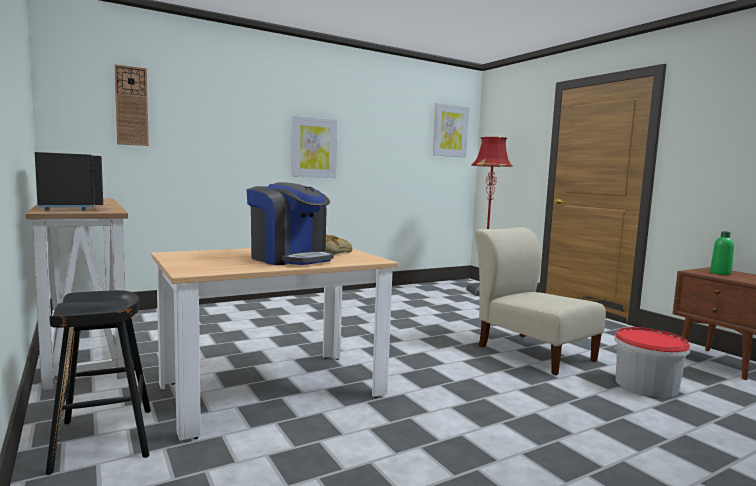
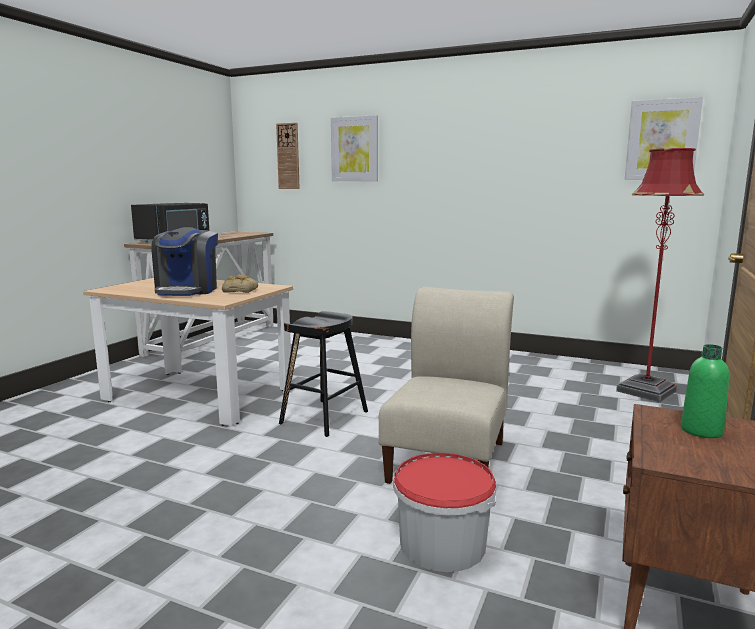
camera: 55 degrees right, 5 degrees up
(104, 439) = (93, 386): black stool -> black stool (324, 417)
(314, 148) = (444, 180): picture -> picture (354, 149)

